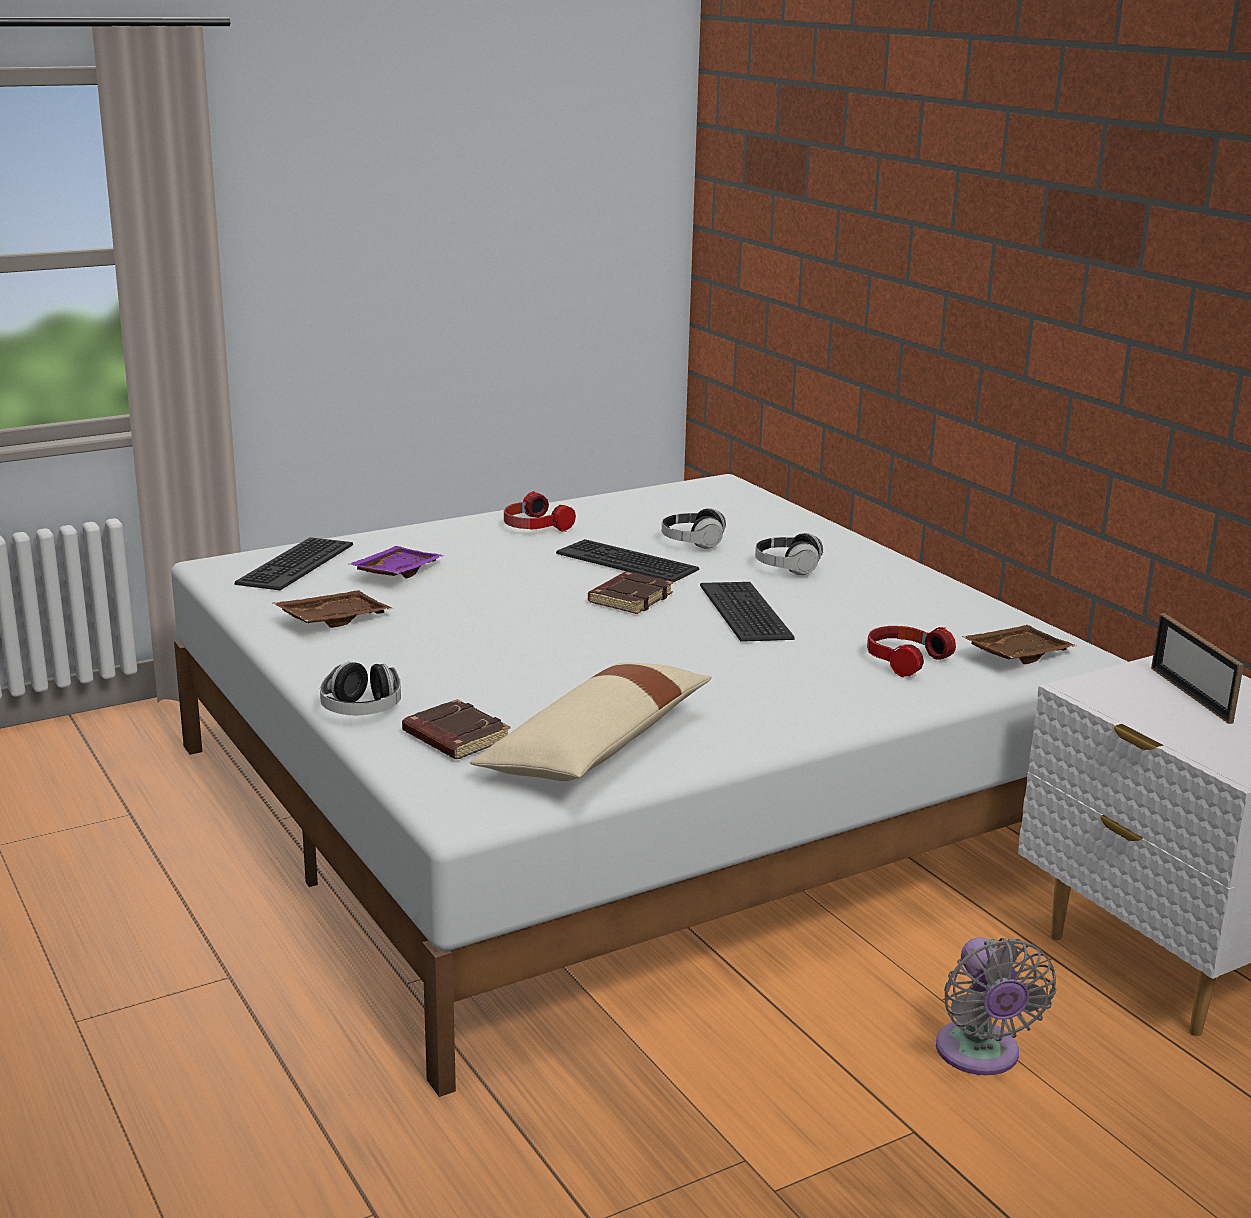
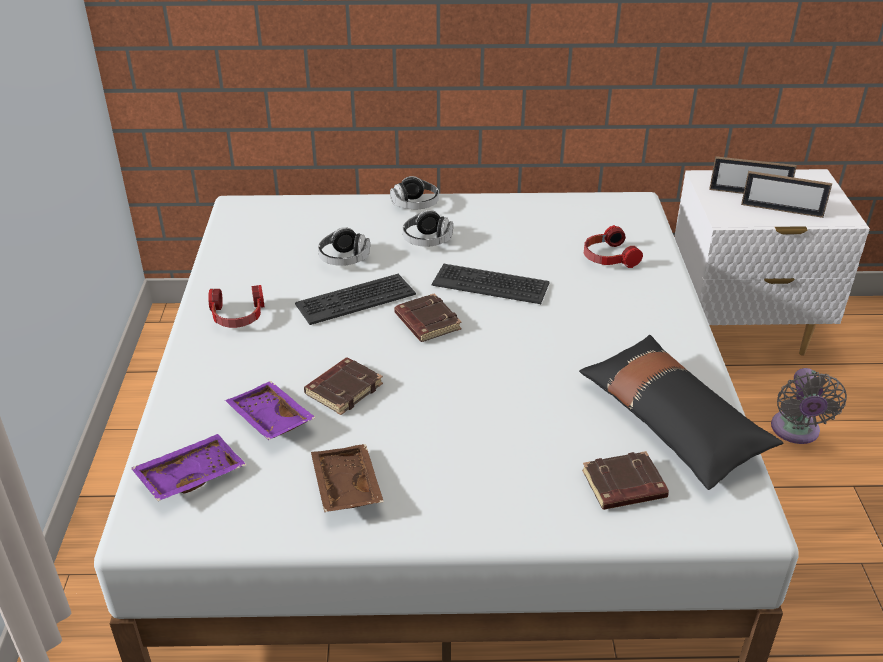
camera: 60 degrees left, 15 degrees up
(294, 565) = (190, 475): keyboard -> purple tray
(361, 710) = (547, 523): headphones -> headphones (415, 205)
(473, 589) = (343, 389): none -> brown book
(596, 747) = (672, 423): beige pillow -> black pillow
(980, 1055) = (795, 431): grey fan -> grey fan turned 75 degrees clockwise
(1016, 655) = (625, 220): brown tray -> none
(1181, 722) = (781, 210): none -> picture frame

